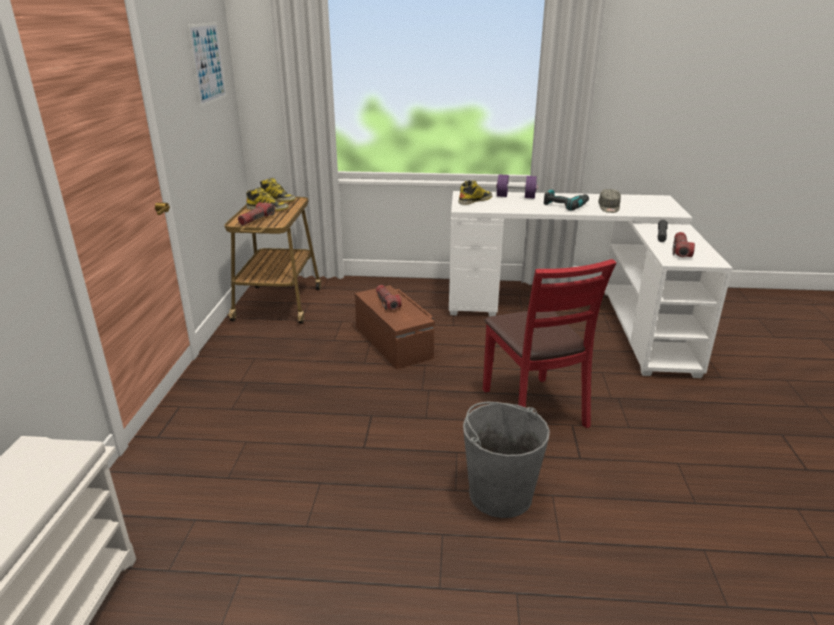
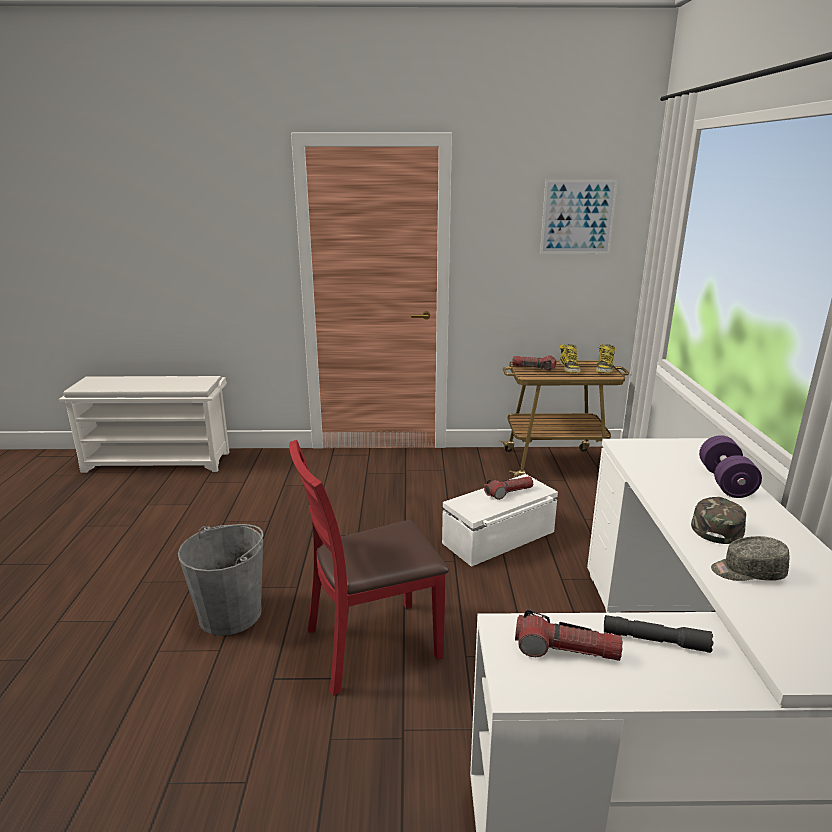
camera: 85 degrees right, 5 degrees down
(394, 342) = (500, 538): brown storage box -> white storage box
(475, 200) = (669, 452): boot -> none
(565, 205) = (717, 524): power drill -> green cap

